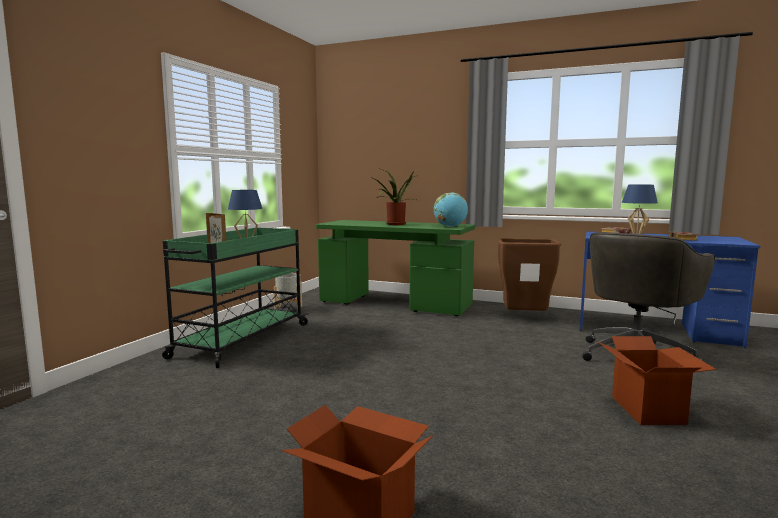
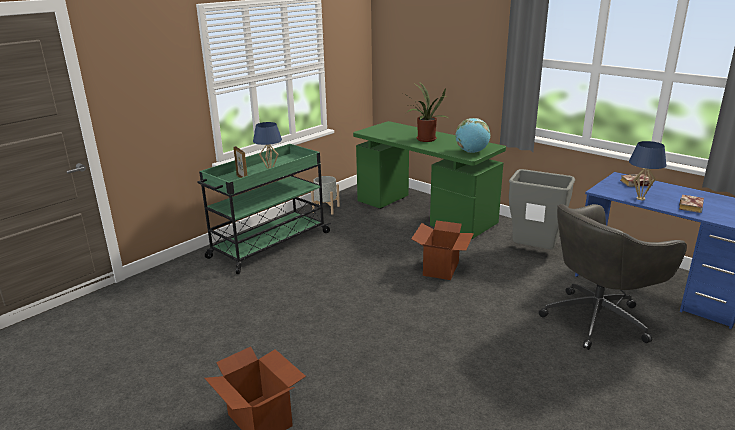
camera: 20 degrees right, 15 degrees up
(525, 319) = (534, 252): brown trash can -> grey trash can
(648, 410) = (539, 381): cardboard box -> cardboard box (441, 268)

